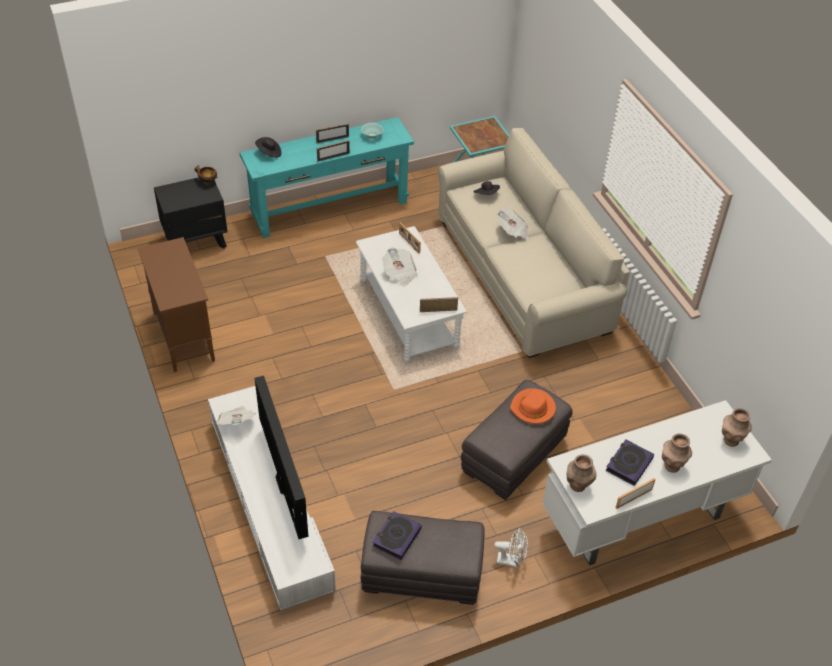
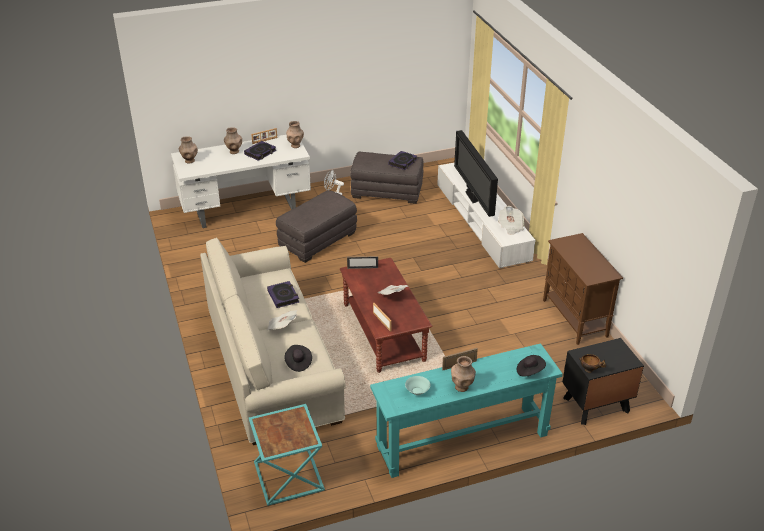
camera: 175 degrees left, 10 degrees down
(332, 139) = (462, 387): picture frame -> brown vase
(408, 313) = (383, 332): white coffee table -> brown coffee table
(521, 263) = (283, 296): none -> book
(533, 408) = (304, 214): orange hat -> none

